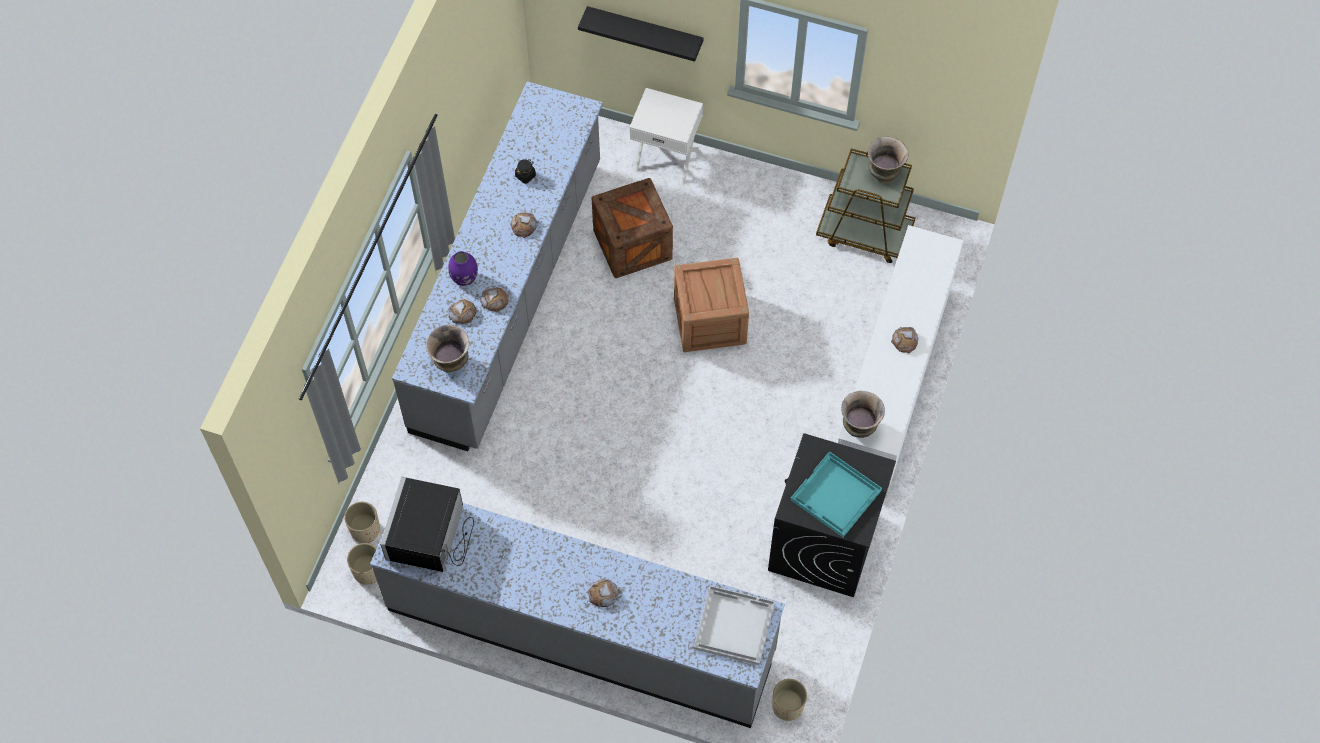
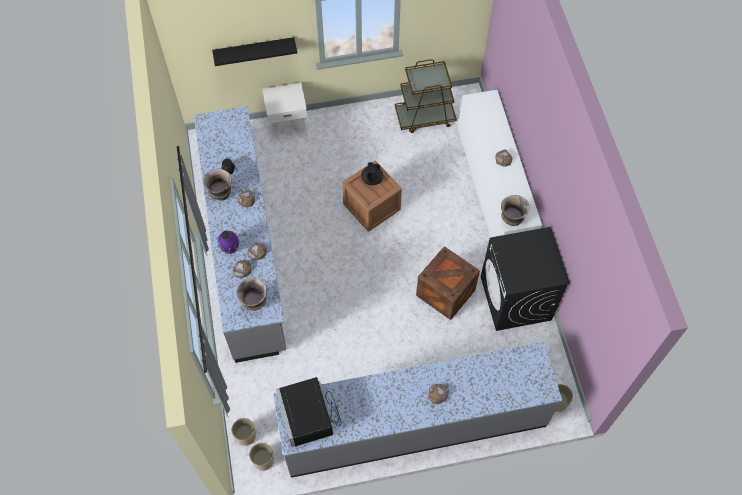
camera: 30 degrees left, 0 degrees up
(632, 245) = (300, 185): crate -> crate (445, 292)
(716, 282) = (372, 180): none -> black teapot
(733, 625) = (524, 370): white tray -> none
(836, 496) = (532, 264): turquoise tray -> none
(883, 174) = (431, 73): vase -> vase (221, 194)

